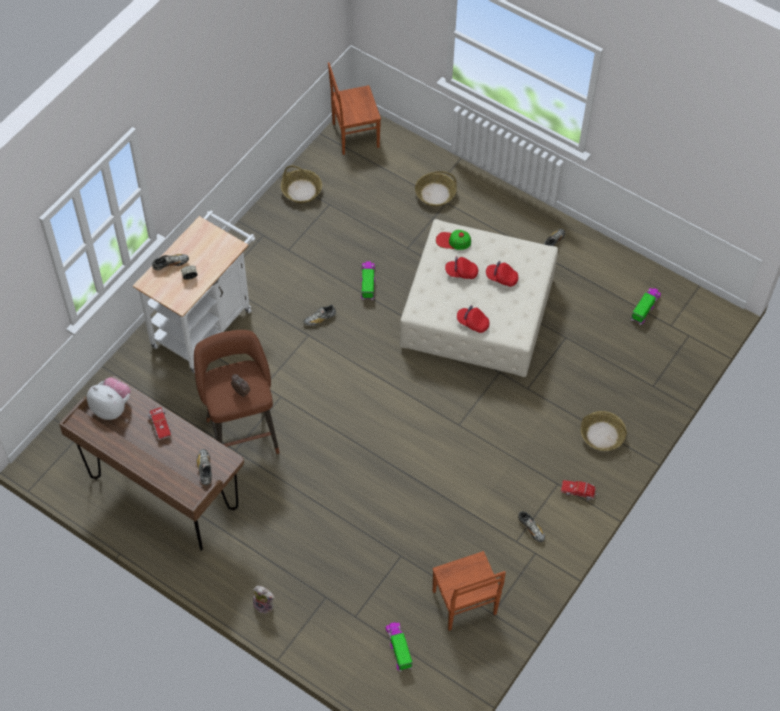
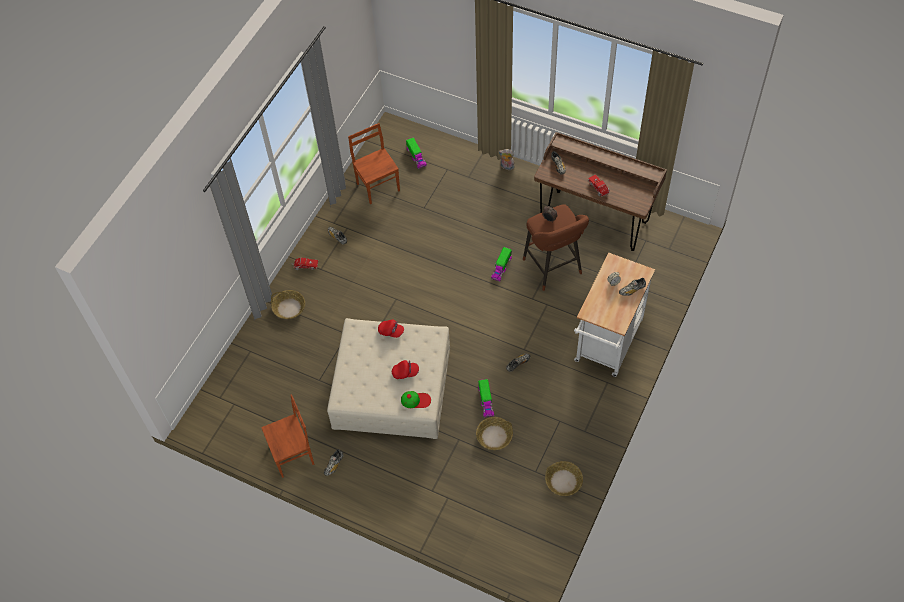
camera: 175 degrees right, 0 degrees up
(112, 407) = (636, 194): plush toy -> none
(354, 135) = (529, 552): brown chair -> brown chair (292, 455)
(435, 194) = (443, 498): basket -> basket (494, 436)
(501, 278) = (372, 373): red cap -> none
(645, 308) = (254, 416): toy truck -> toy truck (501, 267)

